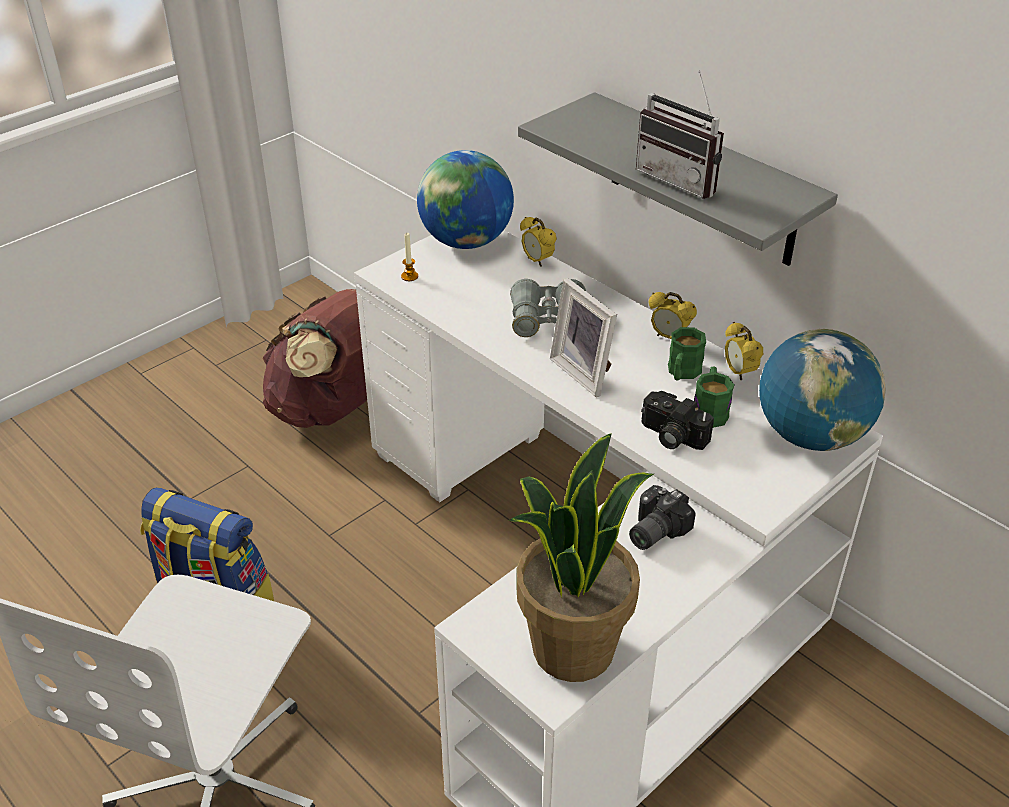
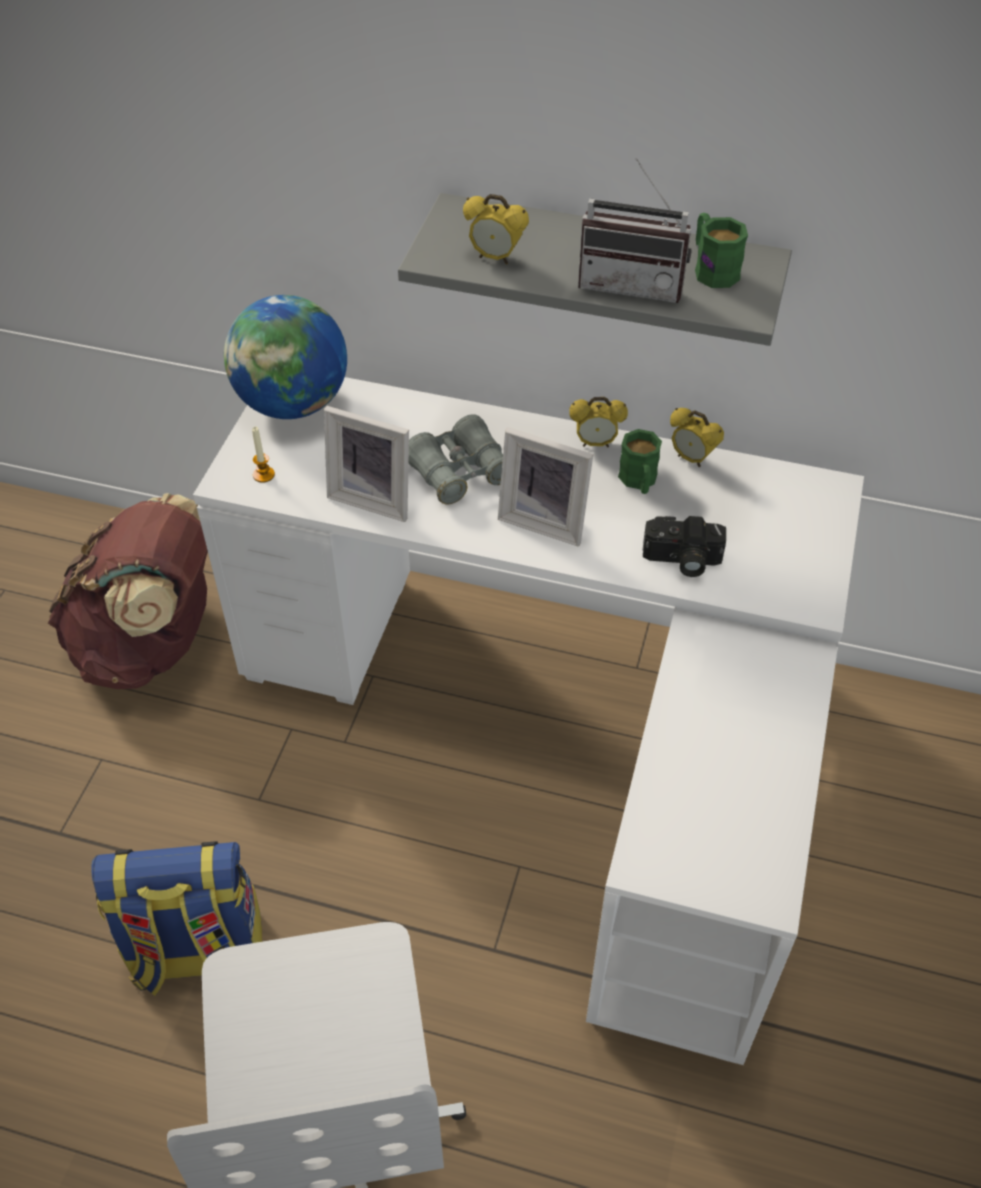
camera: 30 degrees left, 10 degrees up
(472, 315) = (374, 497): none -> picture frame
(537, 261) = (391, 400): alarm clock -> alarm clock (495, 258)
(572, 647) = (749, 838): potted plant -> none
(652, 530) = (728, 672): camera -> none
(710, 410) = (695, 514): green mug -> green mug (712, 268)
(810, 436) = (804, 504): globe -> none

